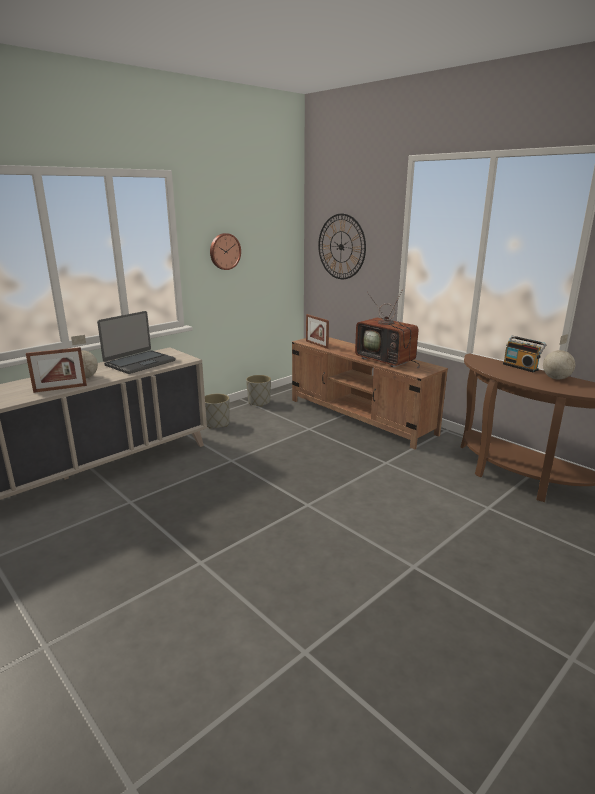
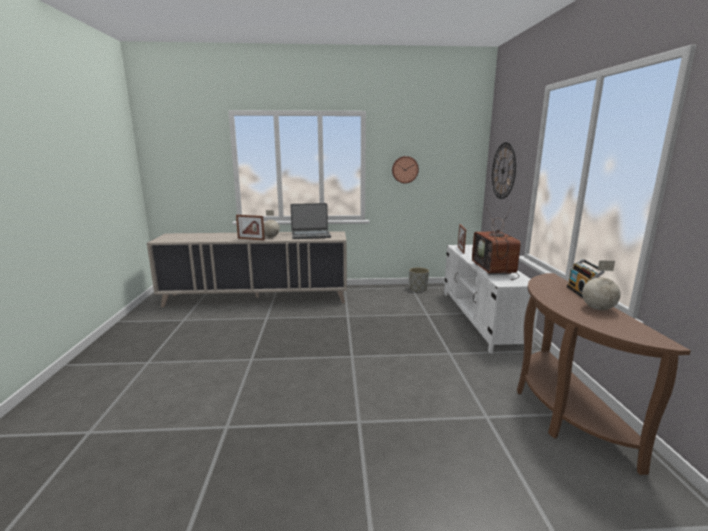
camera: 40 degrees right, 5 degrees down
(217, 424) = (371, 294): grey planter -> none
(360, 417) = (480, 318): brown tv stand -> white tv stand

